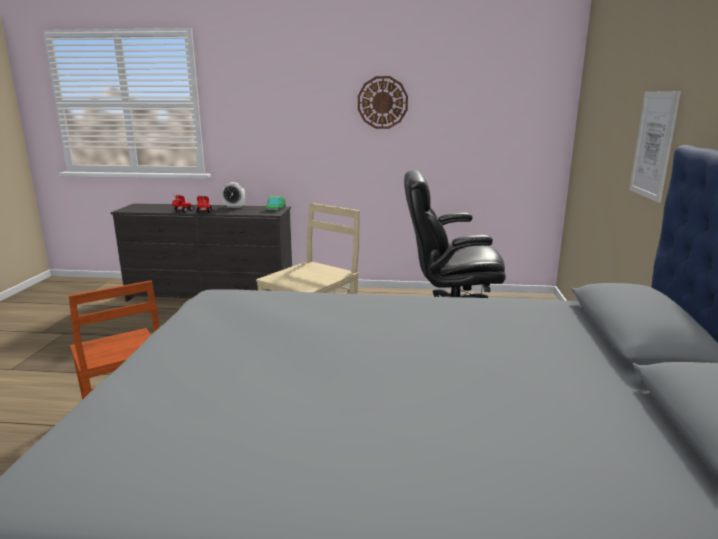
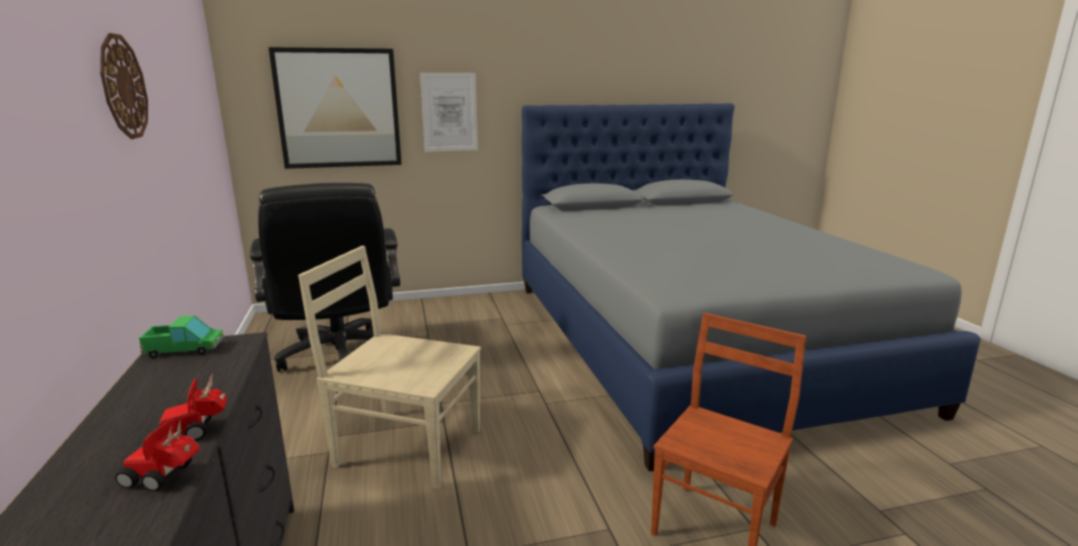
camera: 110 degrees left, 0 degrees up
(234, 207) = (126, 407): alarm clock -> none
(605, 129) = (338, 108): none -> picture

